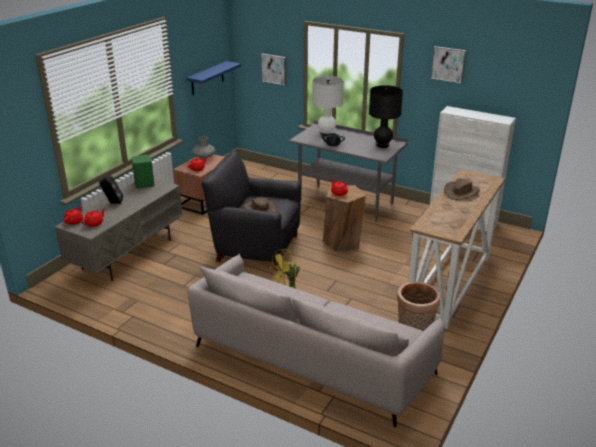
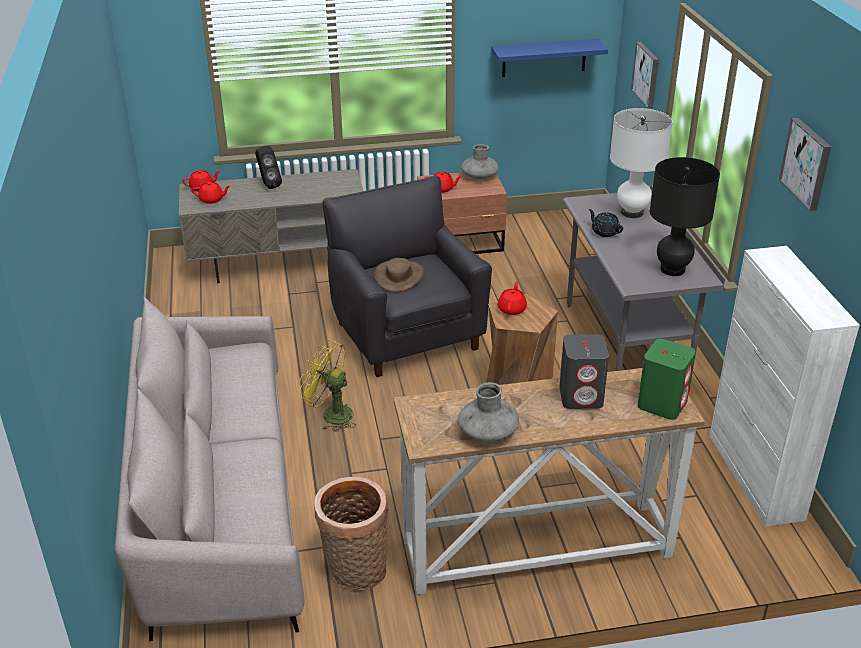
camera: 50 degrees right, 5 degrees up
(144, 184) = (336, 178): green speaker -> green speaker (662, 403)
(461, 192) = (581, 396): brown hat -> grey speaker
(463, 219) = (487, 432): none -> grey vase

